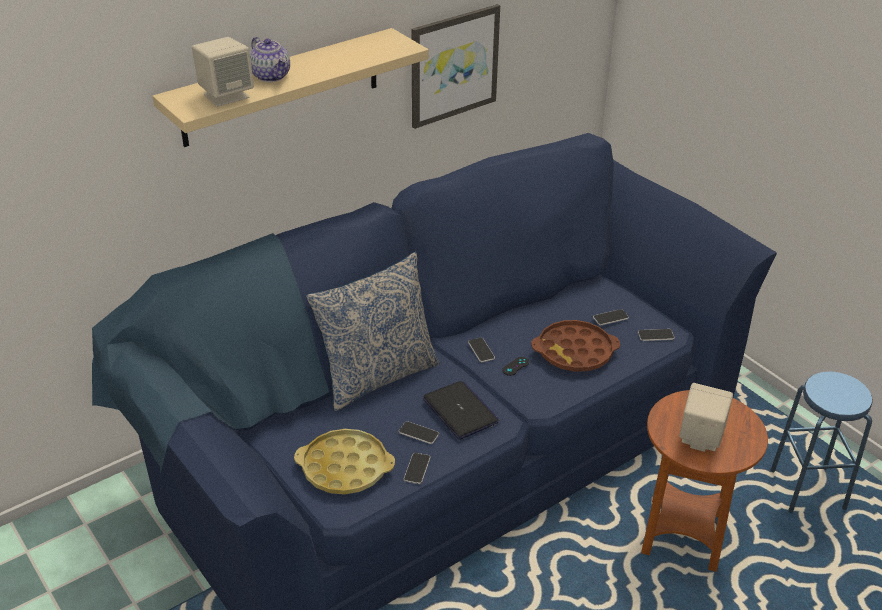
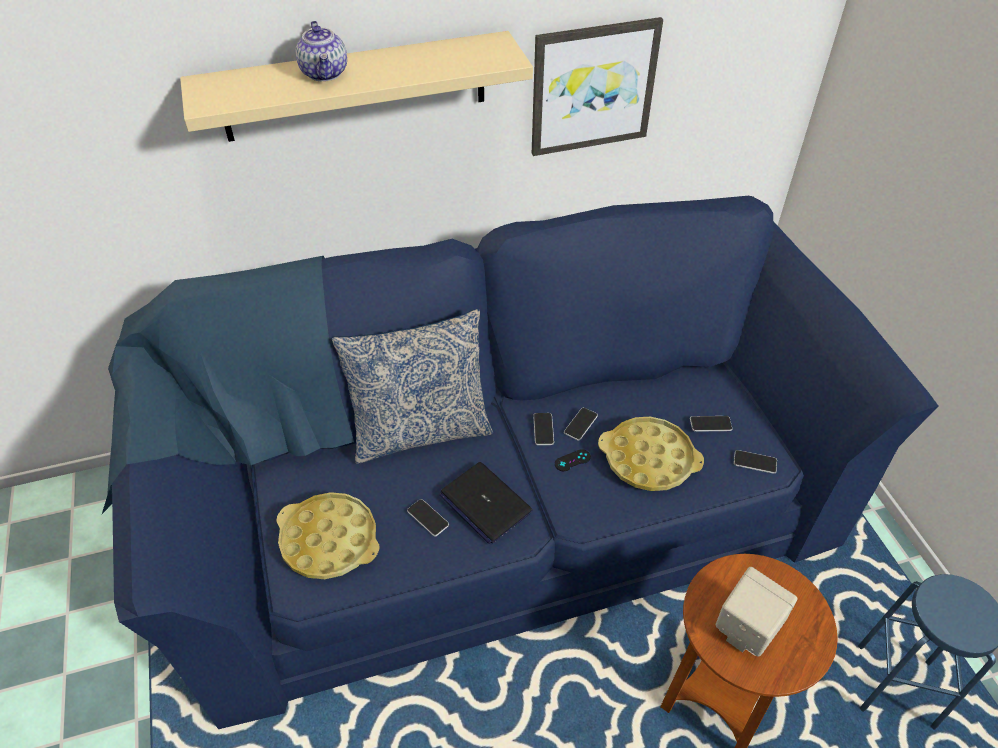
camera: 20 degrees right, 10 degrees up
(226, 95) = (256, 91): beige speaker -> none
(417, 469) = (403, 565): phone -> phone (580, 424)
(460, 411) = (485, 503): laptop -> laptop turned 150 degrees clockwise
(574, 352) = (649, 459): brown tray -> yellow tray

